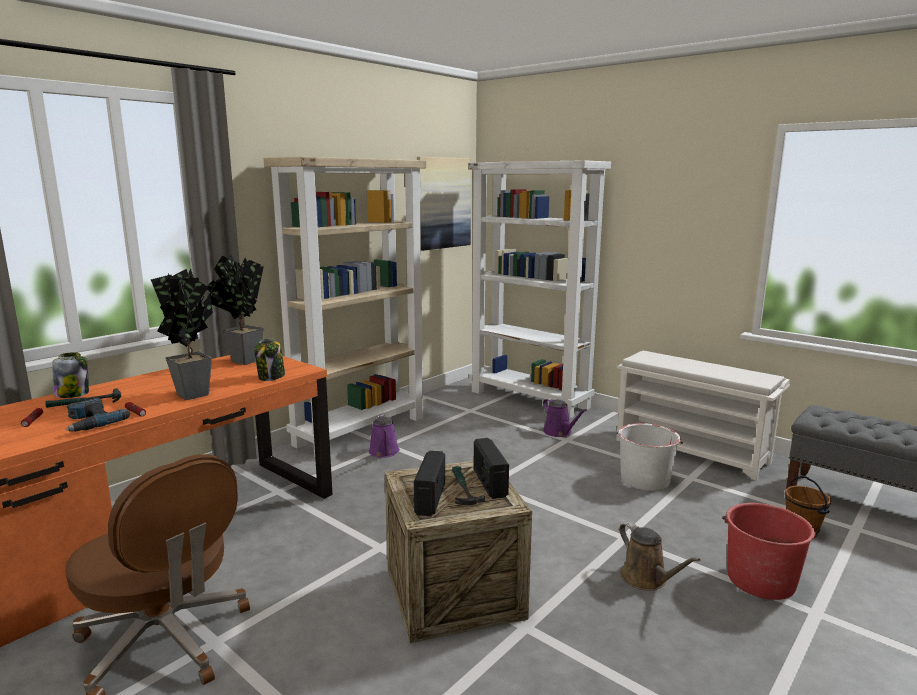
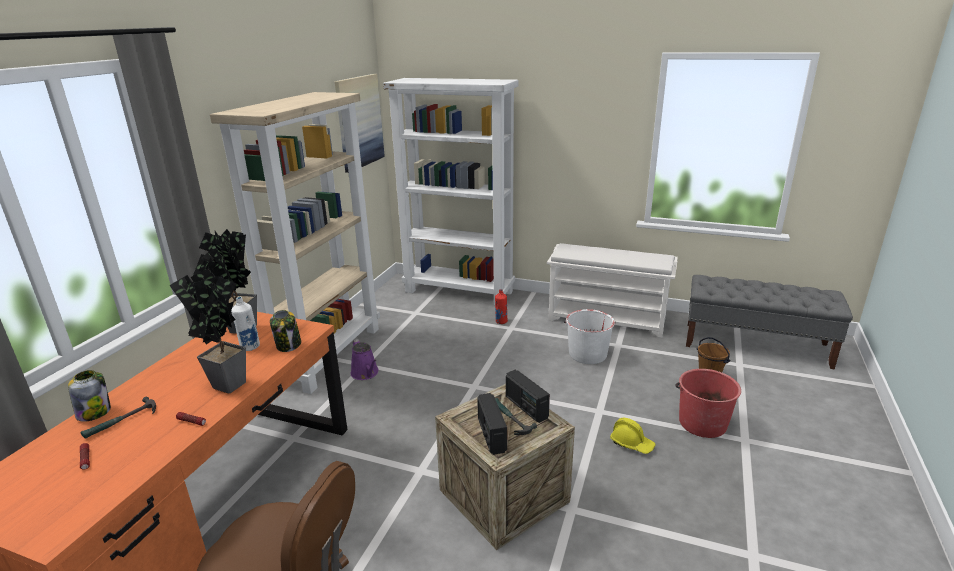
camera: 20 degrees left, 10 degrees up
(90, 422) = (154, 445): power drill -> none
(237, 373) = (250, 347): none -> white bottle
(559, 432) = (501, 321): purple watering can -> red bottle
(647, 579) = (632, 443): brown watering can -> yellow hard hat

